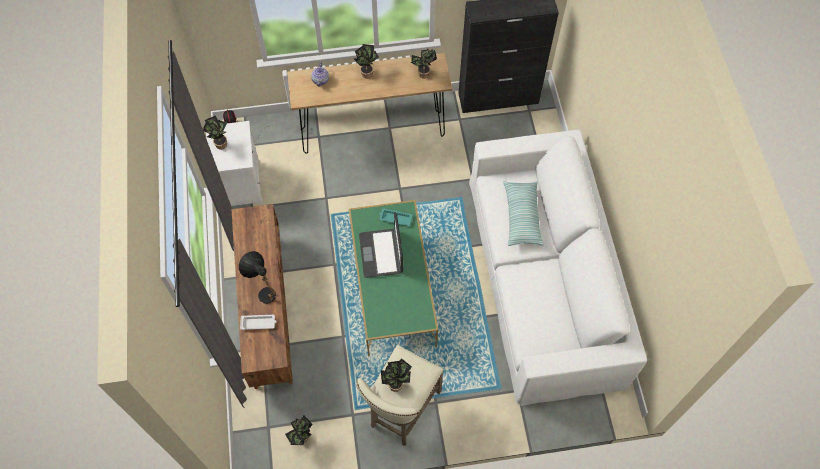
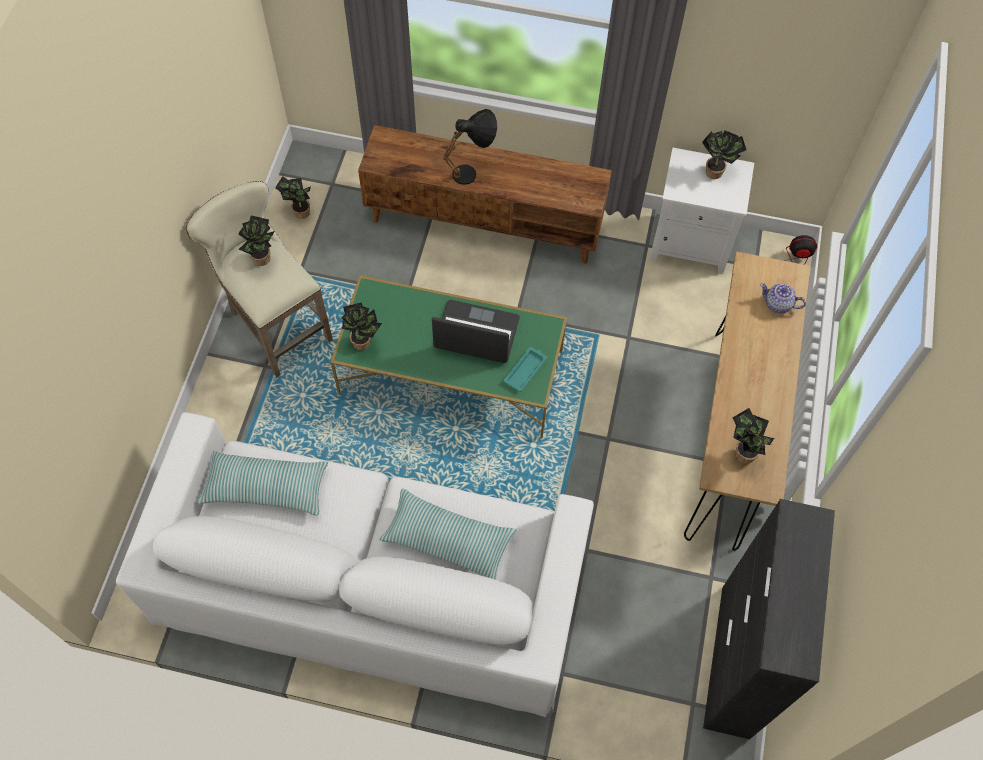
camera: 110 degrees right, 0 degrees up
(259, 323) = (430, 157): white tray -> none
(366, 72) = (774, 372): potted plant -> potted plant (364, 343)
(540, 325) = (265, 487): none -> pillow

